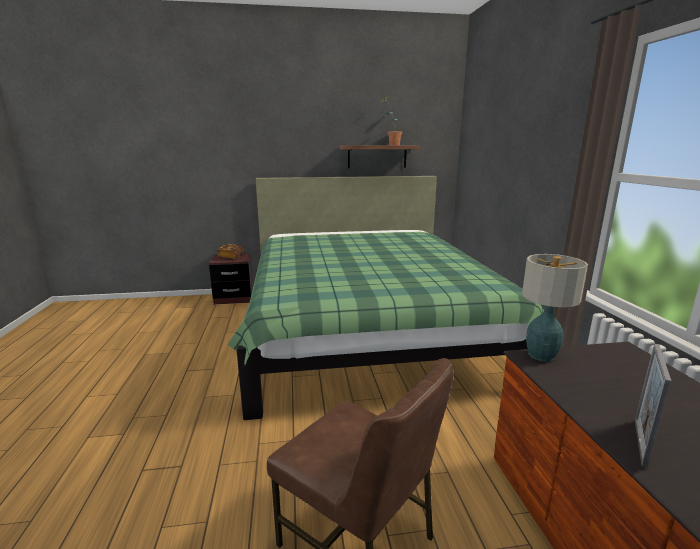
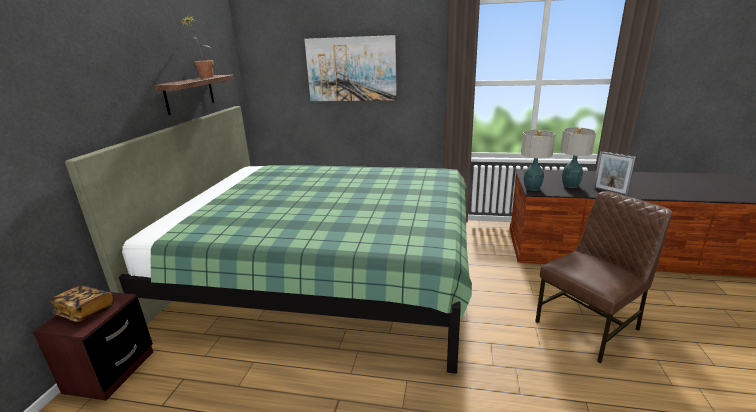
camera: 70 degrees left, 5 degrees up
(515, 147) = (351, 69): none -> picture
(608, 392) = (570, 185): none -> table lamp

